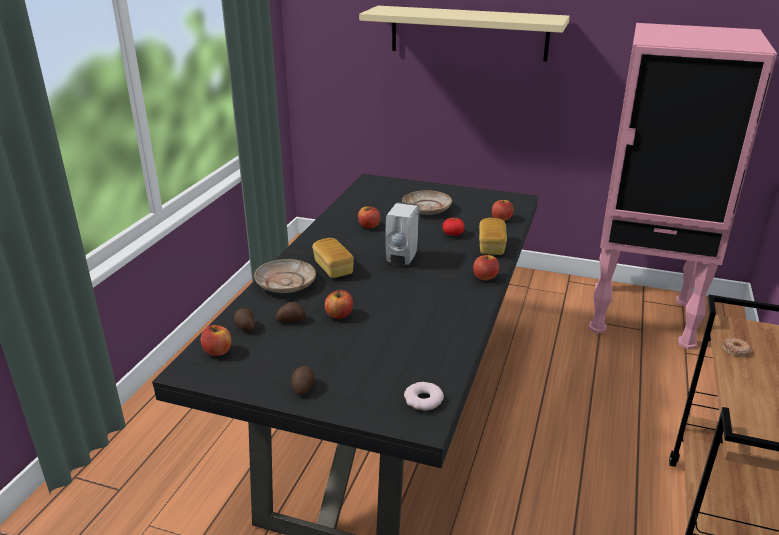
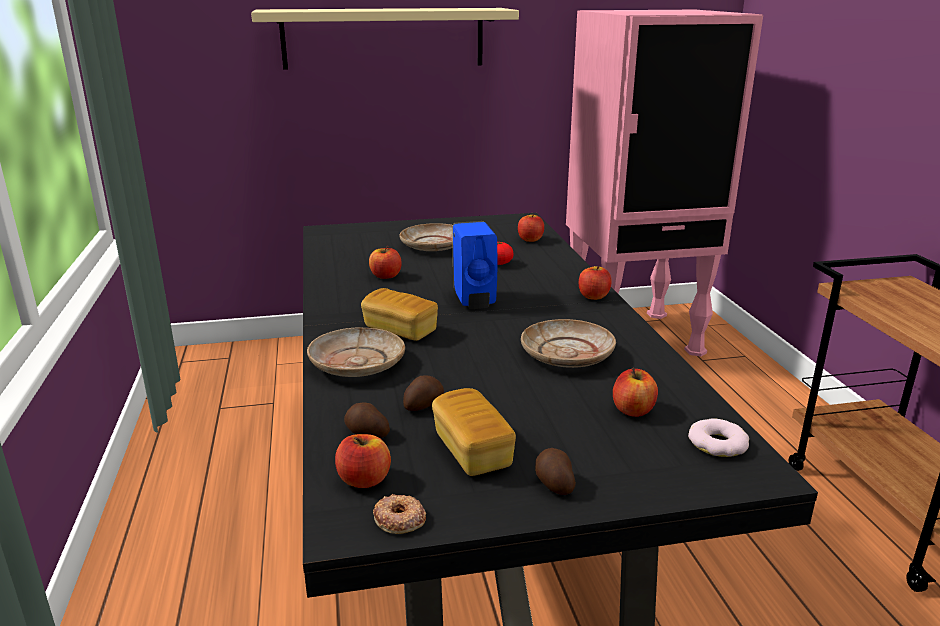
camera: 30 degrees left, 5 degrees down
(339, 315) = (480, 380): apple -> apple (633, 410)
(401, 259) = (474, 300): white soap dispenser -> blue soap dispenser
(410, 314) = (567, 355): none -> beige plate
(491, 246) = (557, 266): bread -> bread (472, 450)
(736, 350) = (884, 307): donut -> donut (399, 519)

